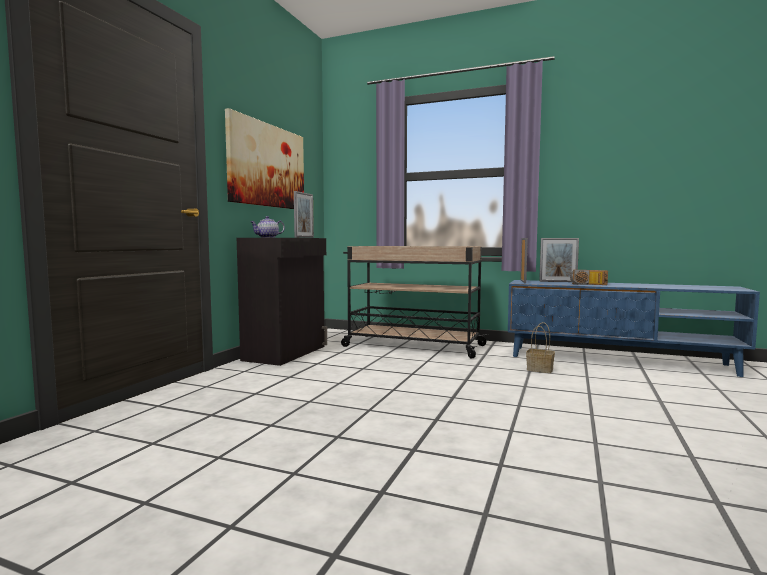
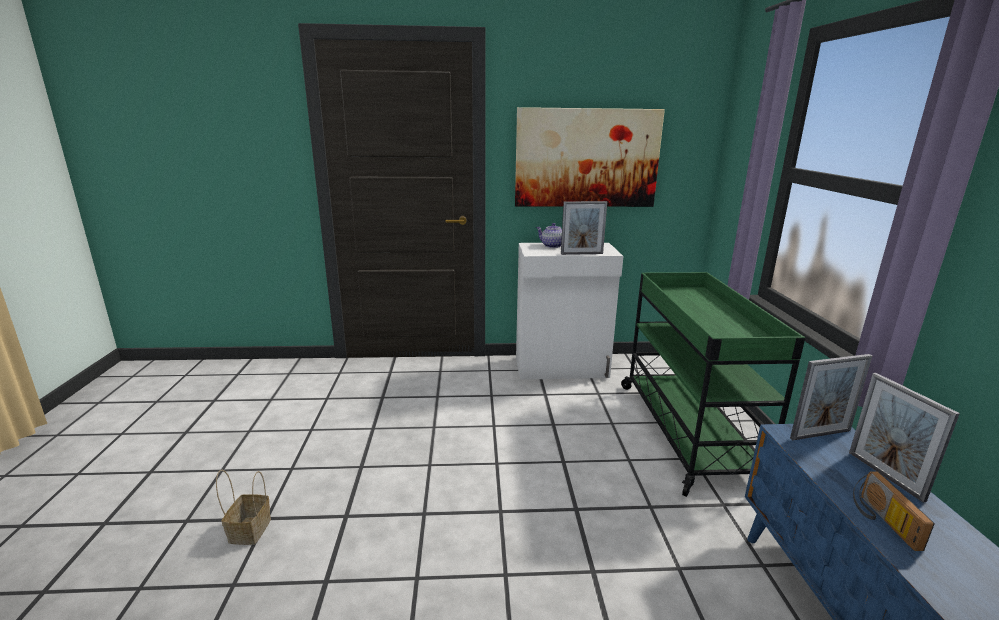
camera: 65 degrees right, 15 degrees up
(286, 353) = (562, 368): black cabinet -> white cabinet
(412, 346) = (686, 431): beige cart -> green cart
(539, 369) = (698, 579): basket -> basket (250, 529)

